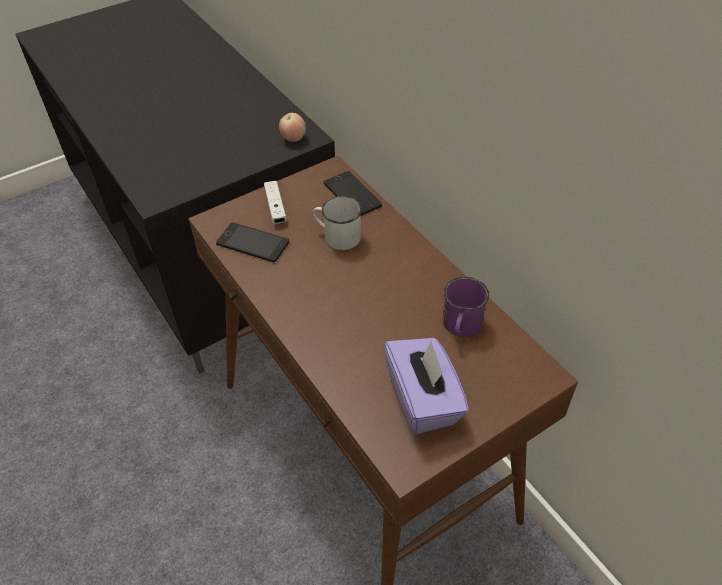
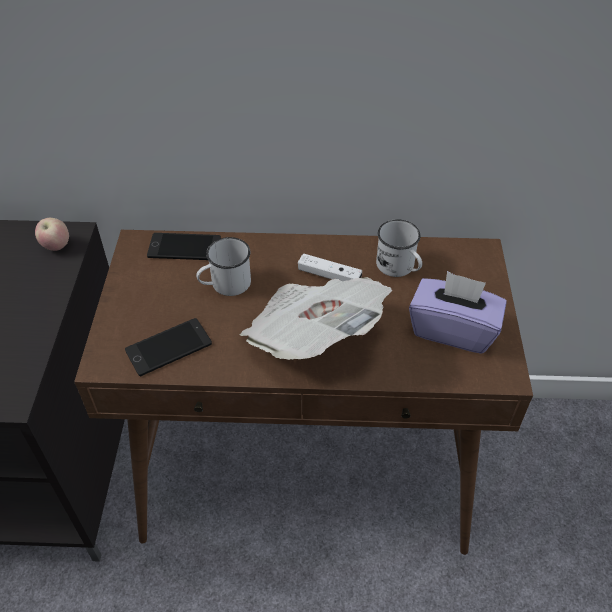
camera: 55 degrees left, 0 degrees up
(275, 207) = (140, 307): white game controller -> white game controller (329, 275)
(331, 313) = (312, 337): none -> newspaper
(460, 327) = (399, 268): purple mug -> white mug

